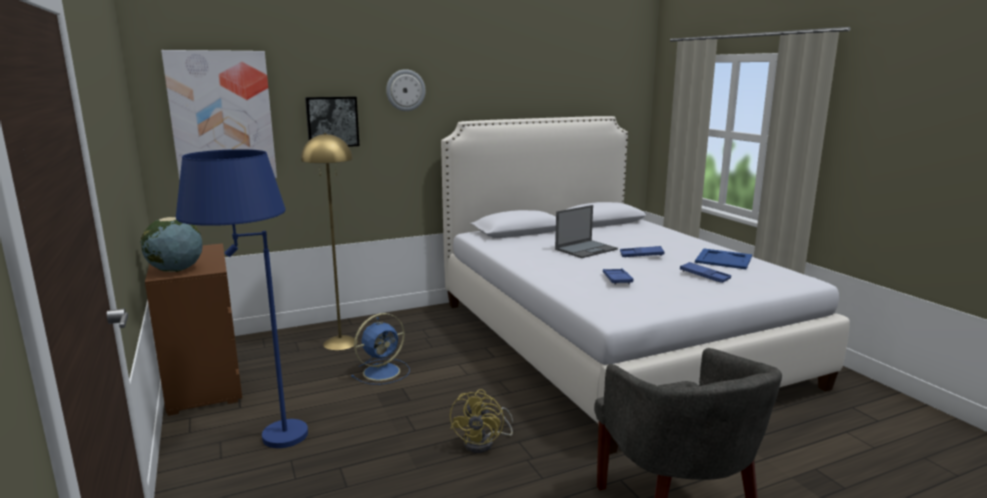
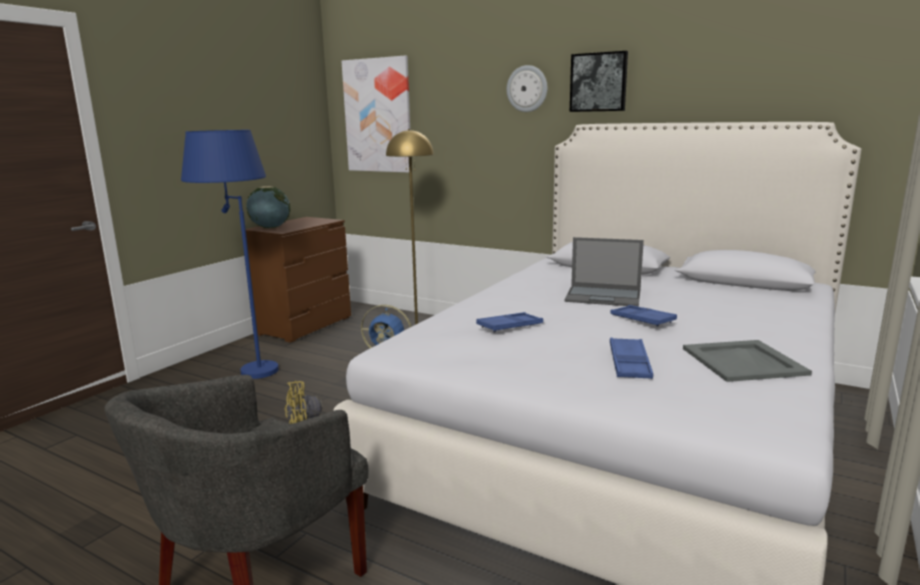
camera: 55 degrees right, 0 degrees up
(332, 122) = (457, 122): picture -> picture (599, 82)
(724, 259) = (744, 361): blue tray -> grey tray

